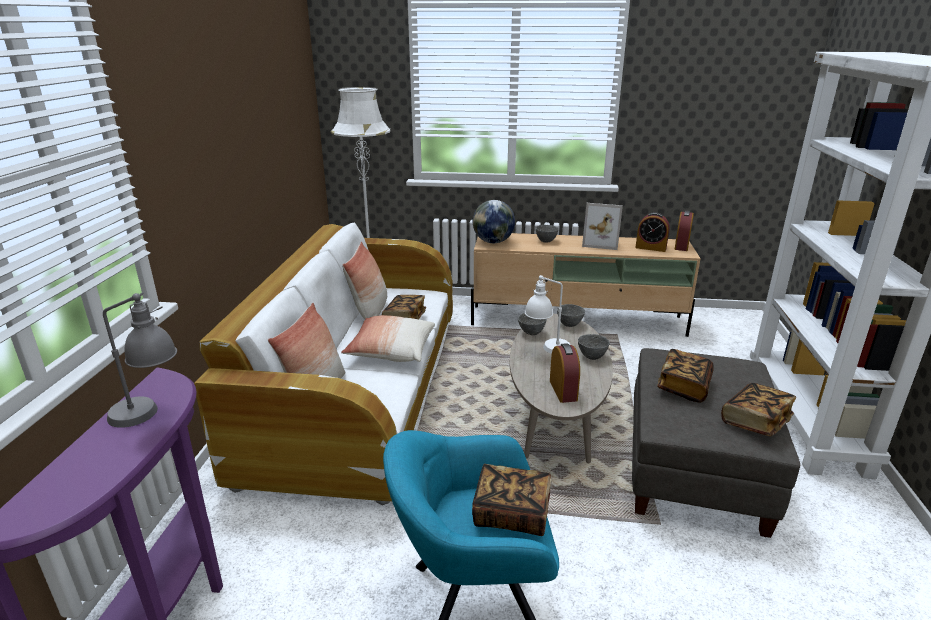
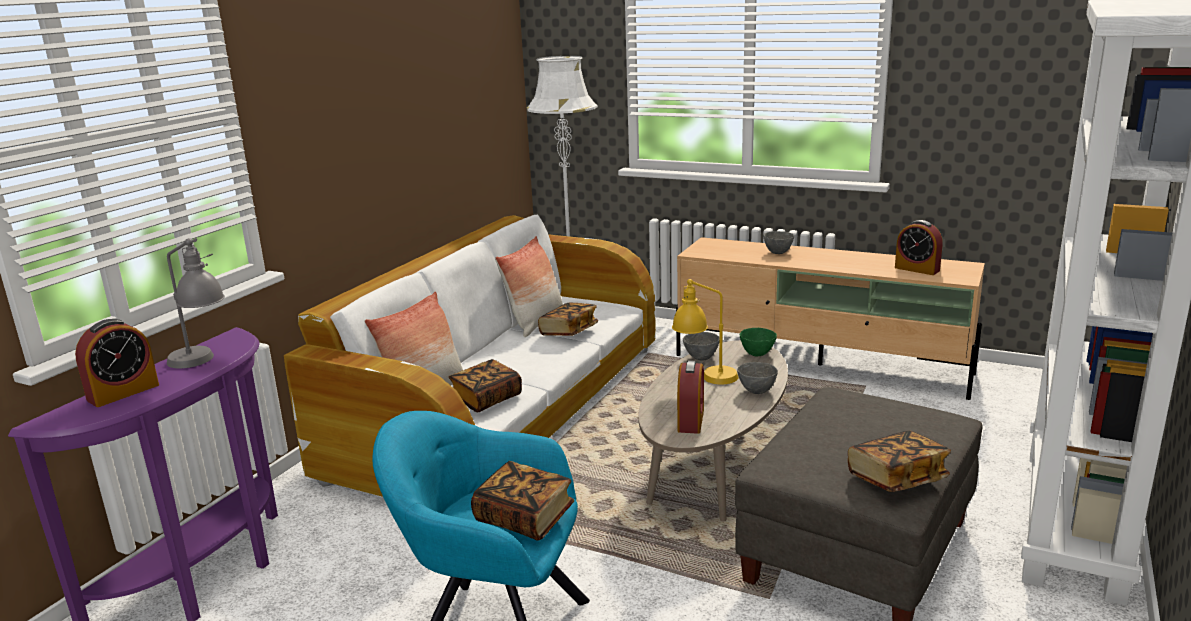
camera: 20 degrees right, 5 degrees down
(391, 351) = (532, 362): pillow -> none
(493, 242) = (708, 249): globe -> none
(547, 350) = (705, 378): white table lamp -> yellow table lamp
(569, 324) = (757, 353): grey bowl -> green bowl
(601, 243) = (851, 259): picture frame -> none
(681, 245) = (965, 269): alarm clock -> alarm clock (123, 392)
(683, 386) = (835, 431): book -> book (486, 399)

